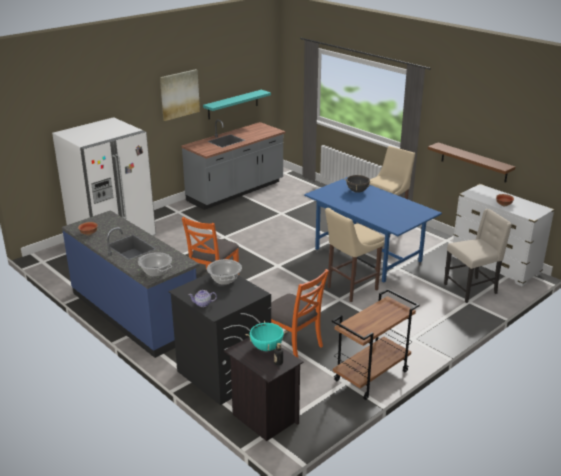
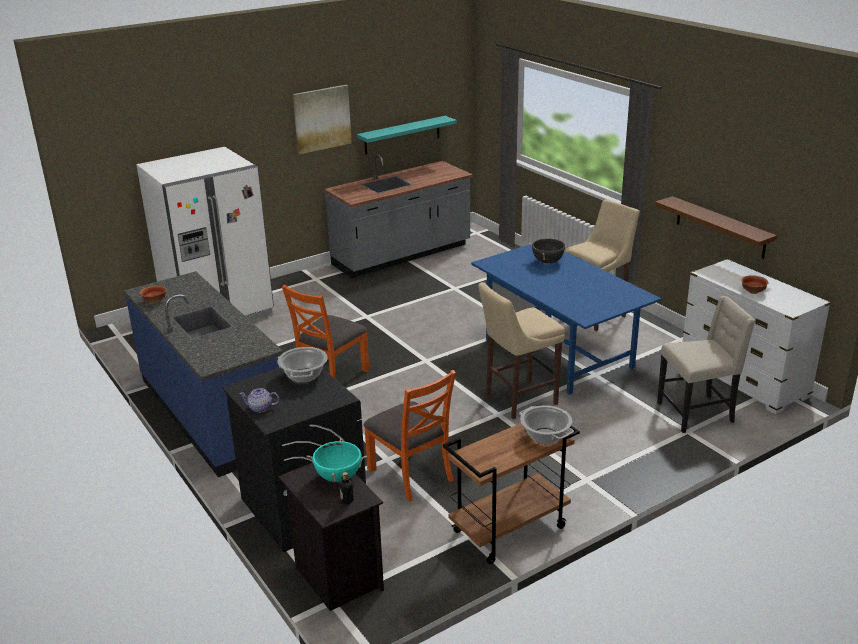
camera: 10 degrees right, 0 degrees up
(155, 272) = (220, 359): cooking pot -> cooking pot (545, 436)

